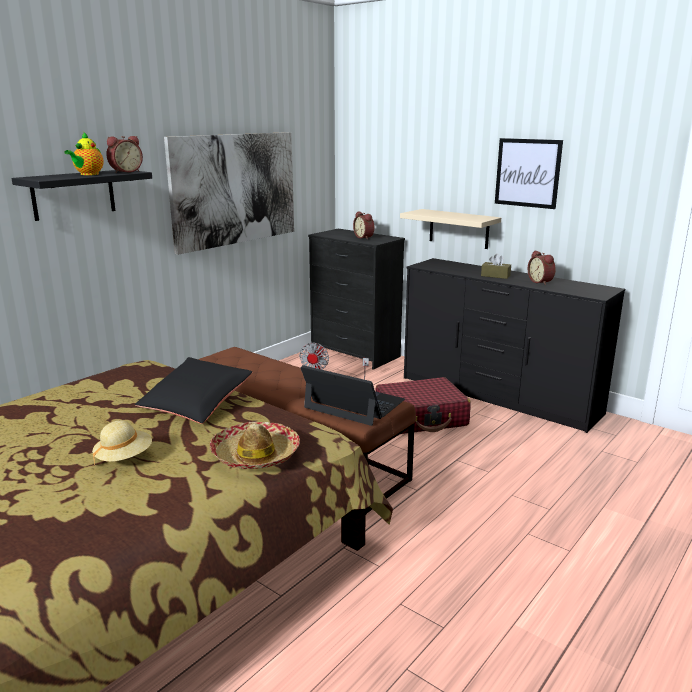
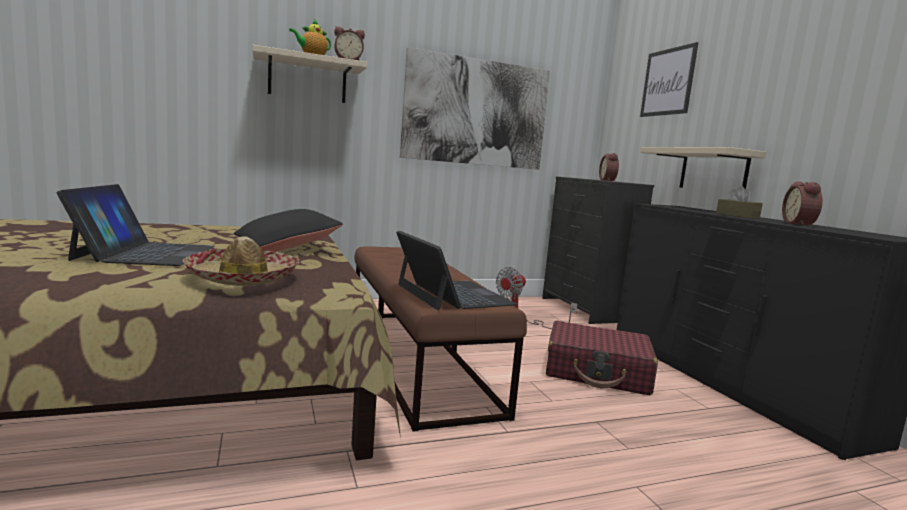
camera: 30 degrees right, 10 degrees down
(73, 194) = (307, 79): black shelf -> beige shelf
(124, 458) = (146, 253): beige hat -> laptop
(527, 173) = (807, 89): picture -> picture (668, 82)

